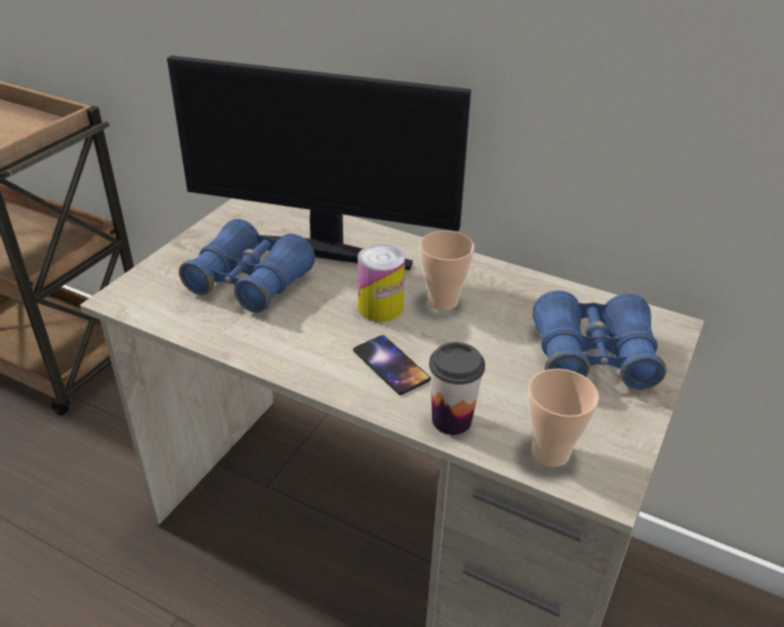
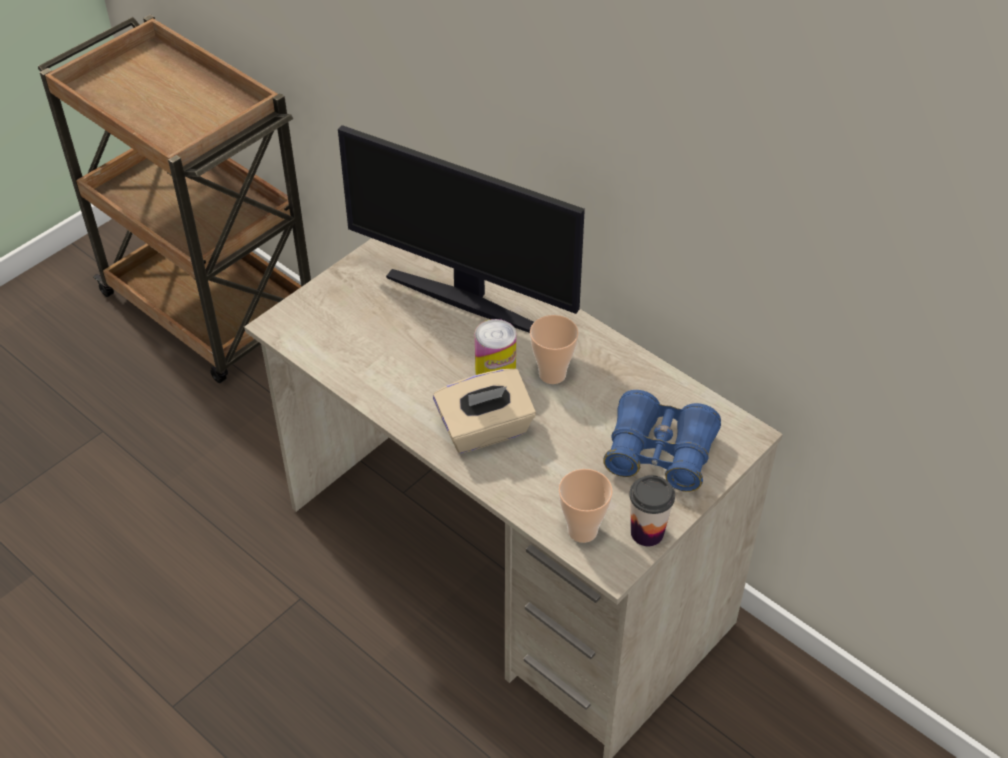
camera: 15 degrees right, 10 degrees up
(249, 282) = (389, 326): blue binoculars -> none
(391, 365) = (485, 430): phone -> beige tissue box
(451, 420) = (516, 489): cup -> cup (647, 532)

